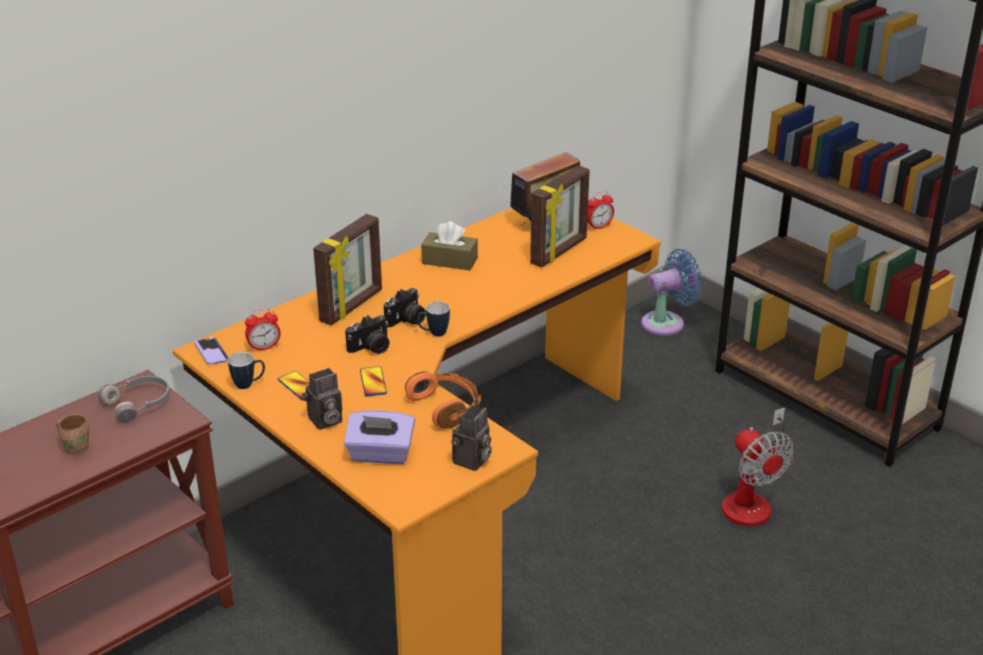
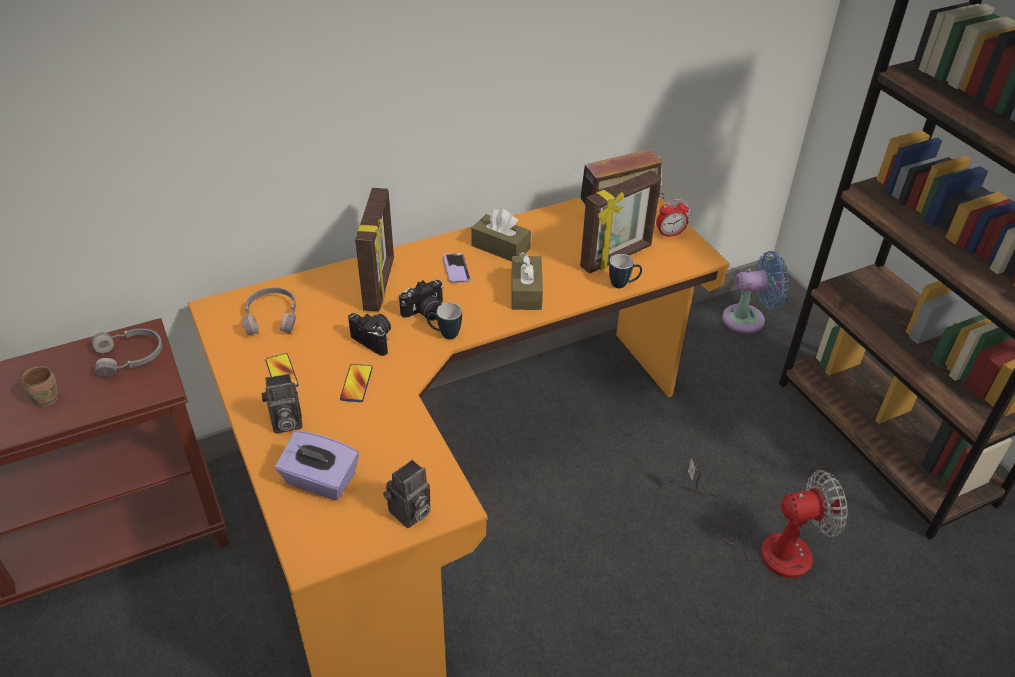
camera: 15 degrees right, 10 degrees up
(211, 352) = (221, 313): phone -> phone (456, 269)
(248, 384) = (235, 360): mug -> mug (623, 284)
(264, 347) = (272, 317): alarm clock -> grey headphones
(352, 306) = (380, 284): picture frame -> picture frame turned 45 degrees counterclockwise
(371, 348) = (375, 339): camera -> camera turned 120 degrees counterclockwise
(446, 407) = (415, 434): orange headphones -> none
(491, 290) = (526, 292): none -> brown tissue box
(752, 499) = (768, 544): fan -> fan turned 90 degrees counterclockwise

